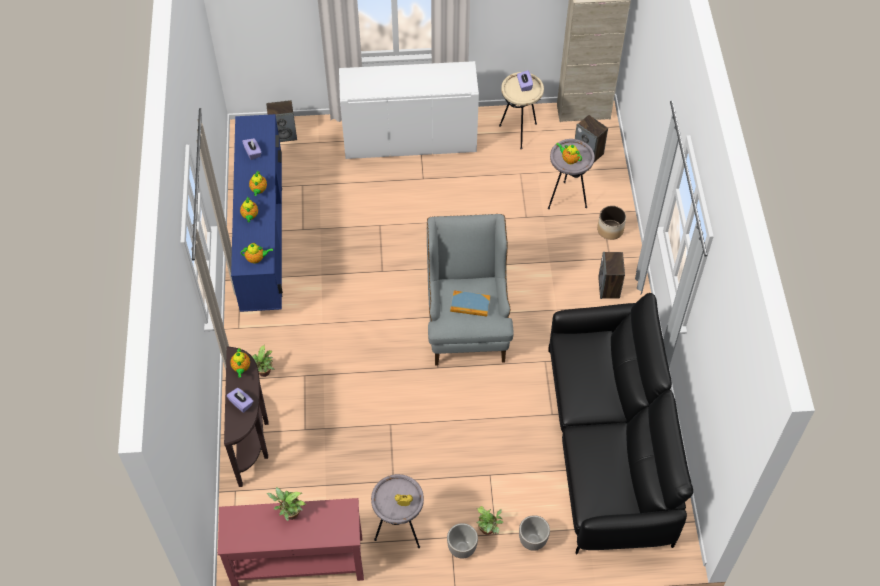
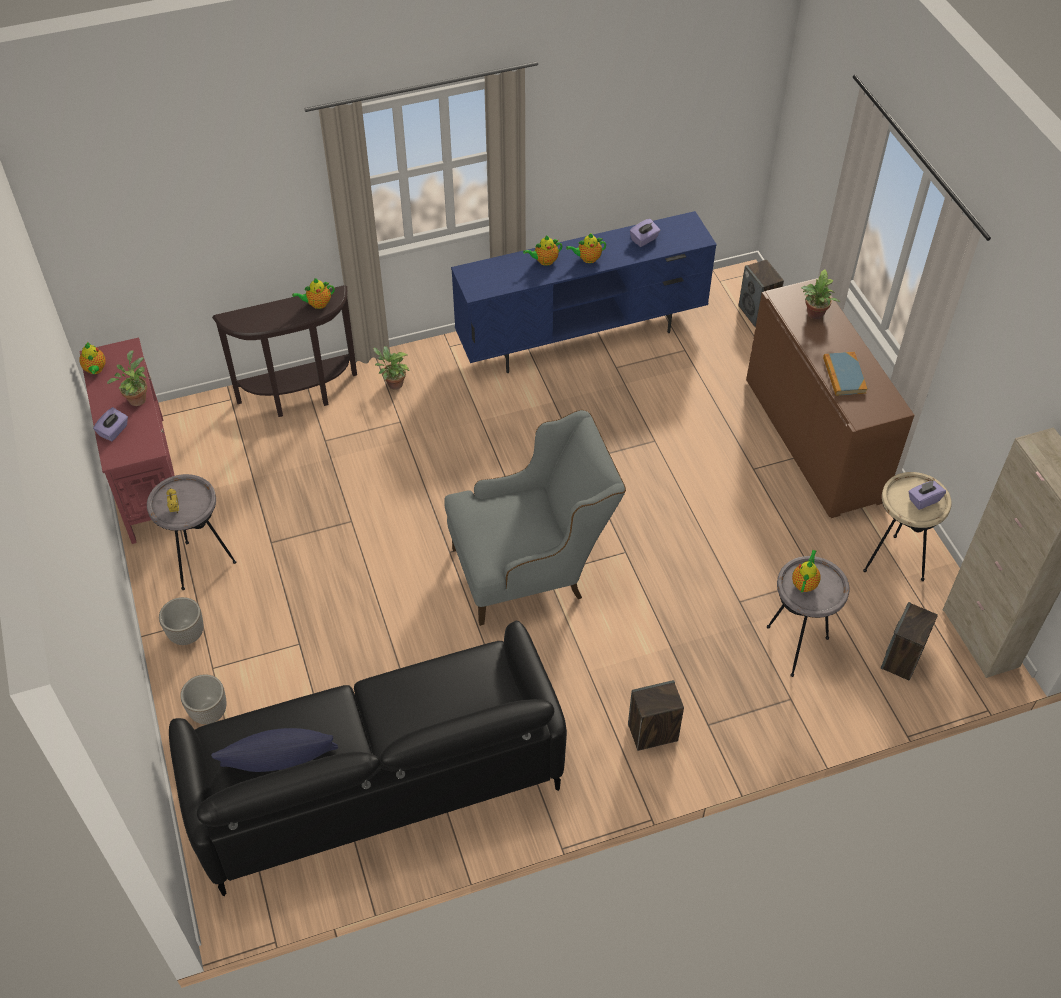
camera: 75 degrees right, 5 degrees down
(241, 403) = (269, 316): purple tissue box -> purple tissue box (114, 431)
(256, 259) = (483, 282): teapot -> teapot (95, 370)
(410, 140) = (813, 440): white cabinet -> brown cabinet
(470, 305) = (505, 523): book -> book (844, 375)
(489, 530) = (217, 659): potted plant -> potted plant (814, 315)
(610, 230) = (762, 716): planter -> none
(620, 473) = (280, 763): none -> blue pillow

